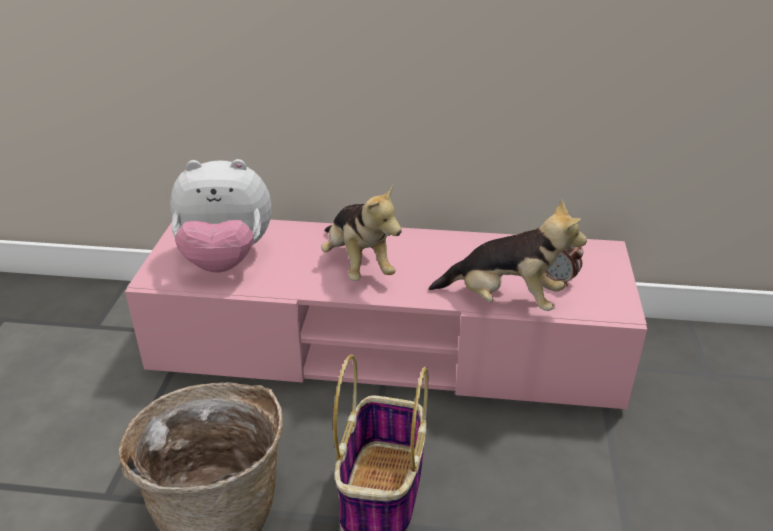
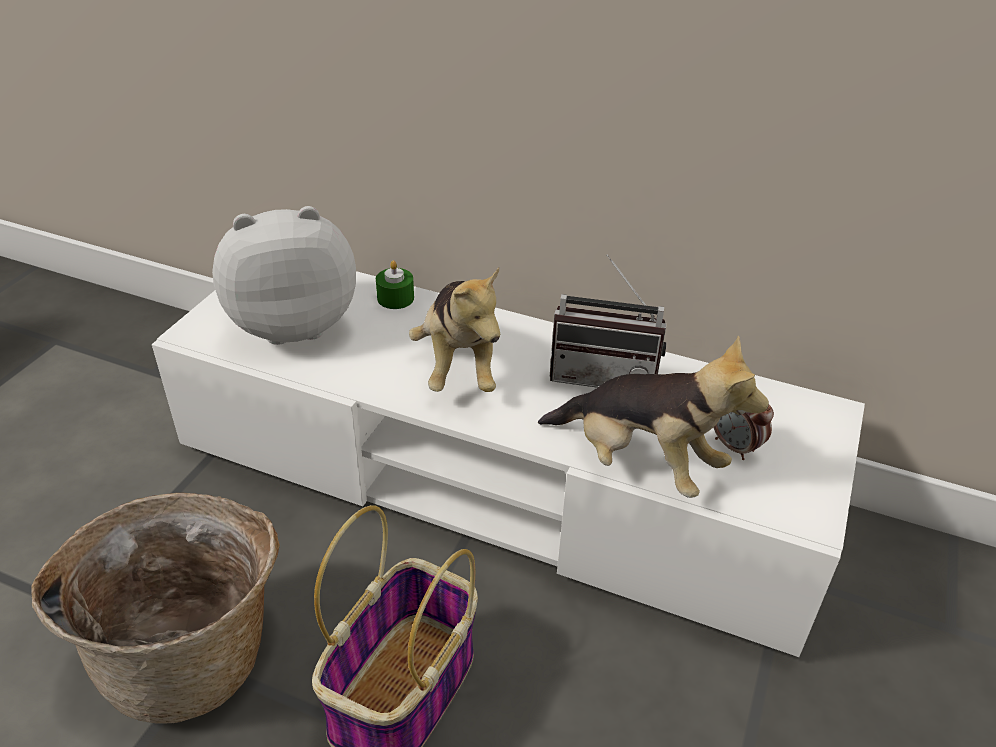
camera: 15 degrees right, 5 degrees up
(226, 260) = (293, 324): plush toy -> plush toy turned 150 degrees clockwise
(291, 231) = (395, 298): none -> green candle
(386, 346) = (495, 478): pink tv stand -> white tv stand
(457, 253) = (604, 375): none -> radio

